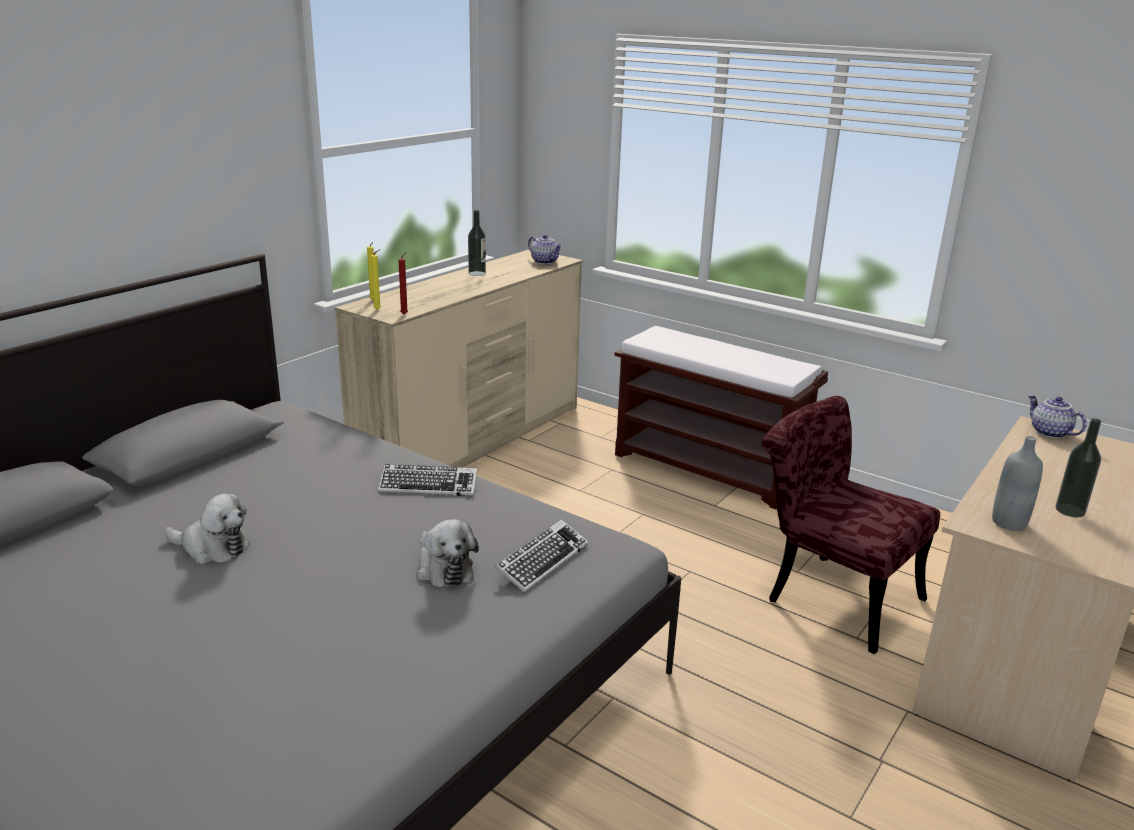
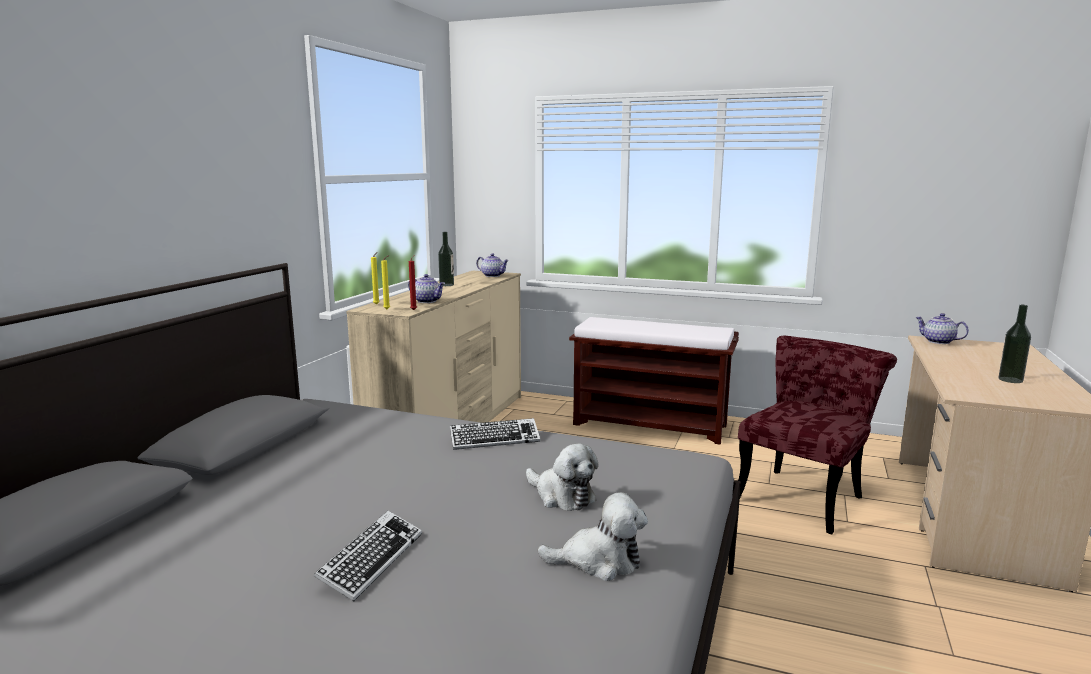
camera: 15 degrees left, 10 degrees down
(212, 548) = (325, 514): plush toy -> plush toy (599, 561)
(432, 300) = (427, 301): none -> teapot
(542, 561) = (643, 477): keyboard -> keyboard (371, 560)
(830, 594) = (804, 494): red chair -> red chair turned 105 degrees clockwise
(1009, 523) = (984, 391): grey bottle -> none

